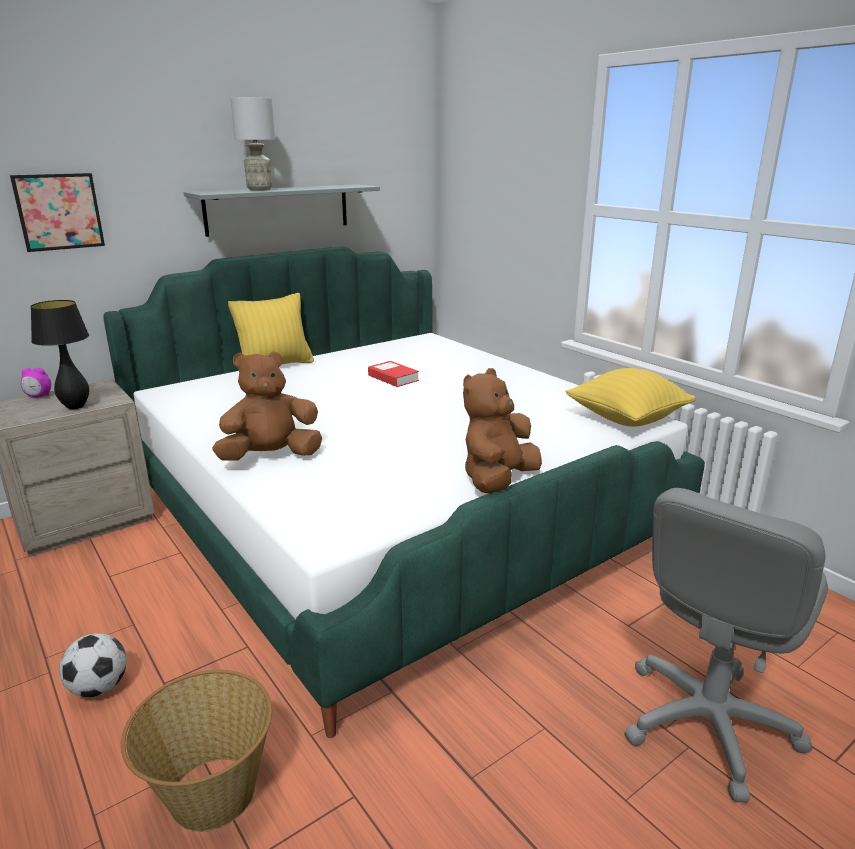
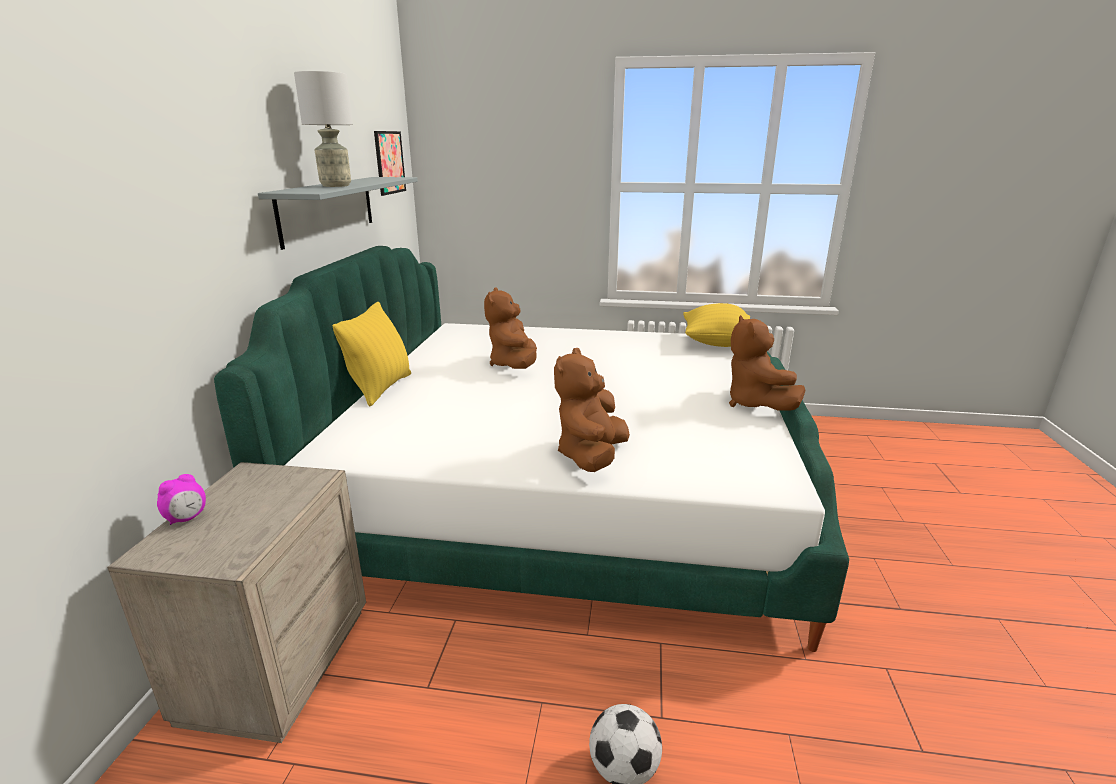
camera: 45 degrees left, 0 degrees up
(59, 212) = (142, 232): picture -> picture (389, 162)
(76, 407) = (283, 504): black table lamp -> none
(211, 793) = (835, 746): basket -> none
(393, 378) = (514, 365): book -> brown plush toy
(706, 723) = (908, 507): grey office chair -> none

